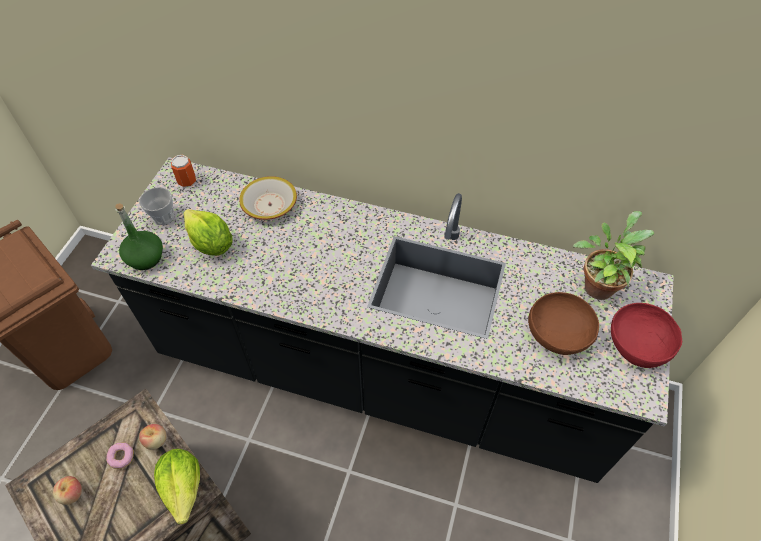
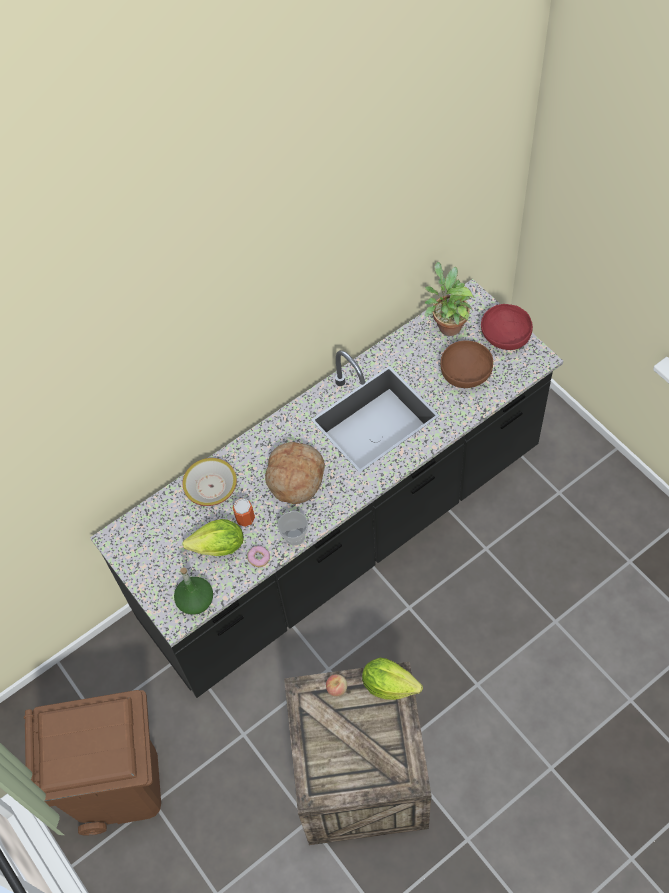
camera: 50 degrees left, 5 degrees up
(72, 494) = (340, 765): apple -> none
(122, 457) = (334, 718): donut -> donut (259, 558)
(163, 217) = (160, 570): cup -> cup (295, 536)
(187, 181) = (132, 535): can -> can (245, 519)
(323, 258) = (295, 477): none -> bread

